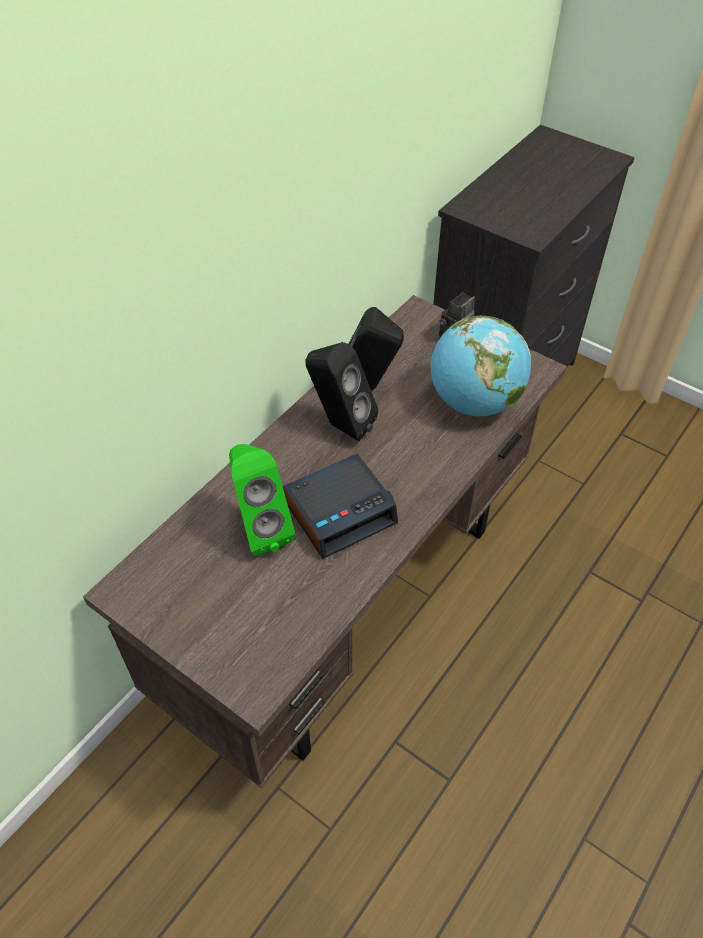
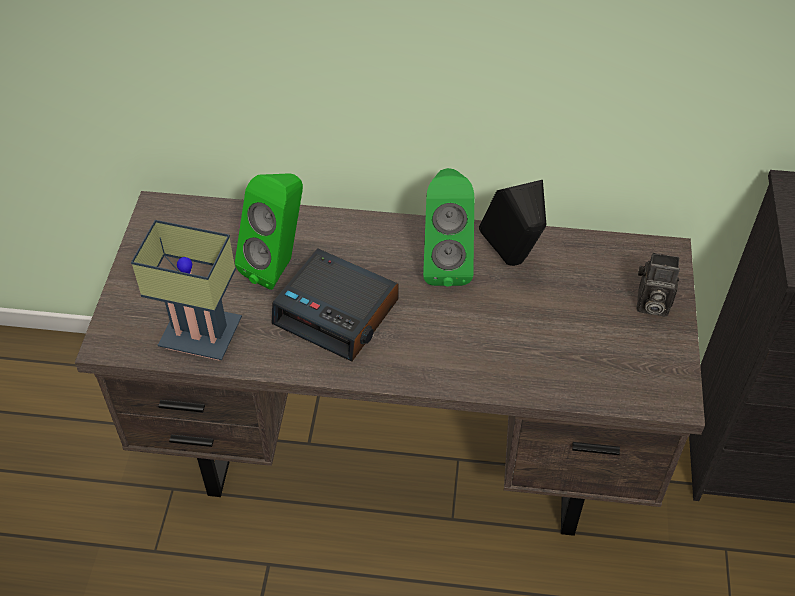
camera: 60 degrees right, 0 degrees up
(298, 619) = (197, 338): none -> table lamp
(340, 425) = (446, 263): black speaker -> green speaker
(474, 402) = (568, 359): globe -> none

